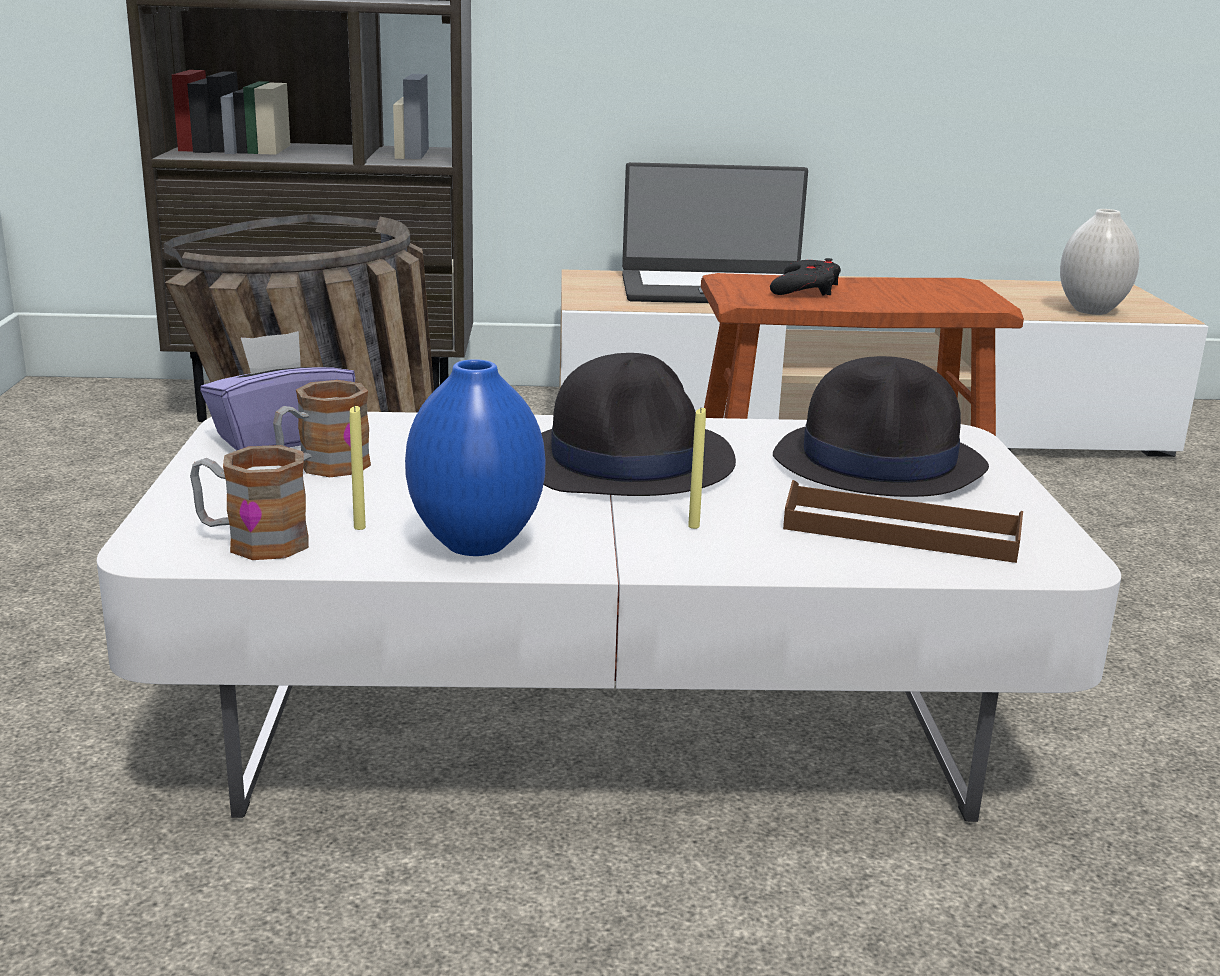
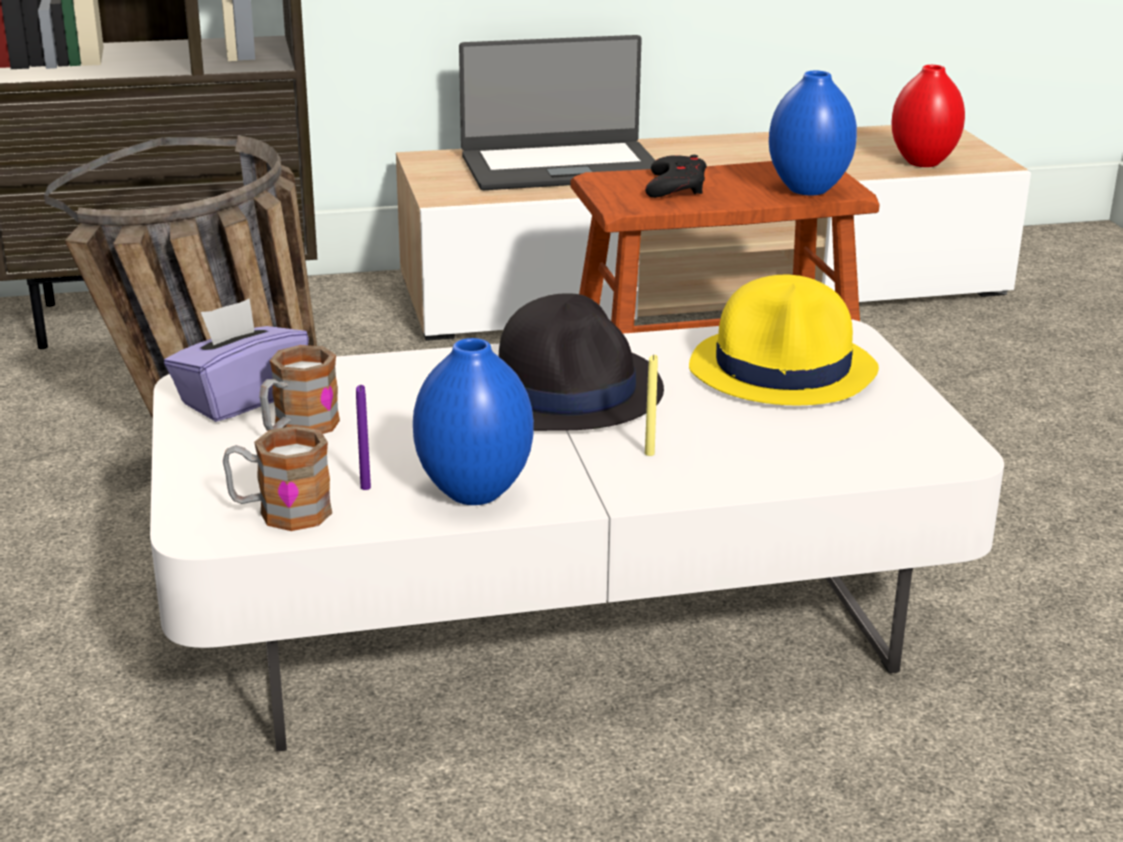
camera: 10 degrees left, 5 degrees up
(359, 527) = (365, 487): yellow candle -> purple candle
(880, 463) = (784, 369): black hat -> yellow hat
(900, 532) = (821, 440): brown tray -> none
(947, 300) = (809, 189): none -> blue vase
(1091, 311) = (923, 163): white vase -> red vase

